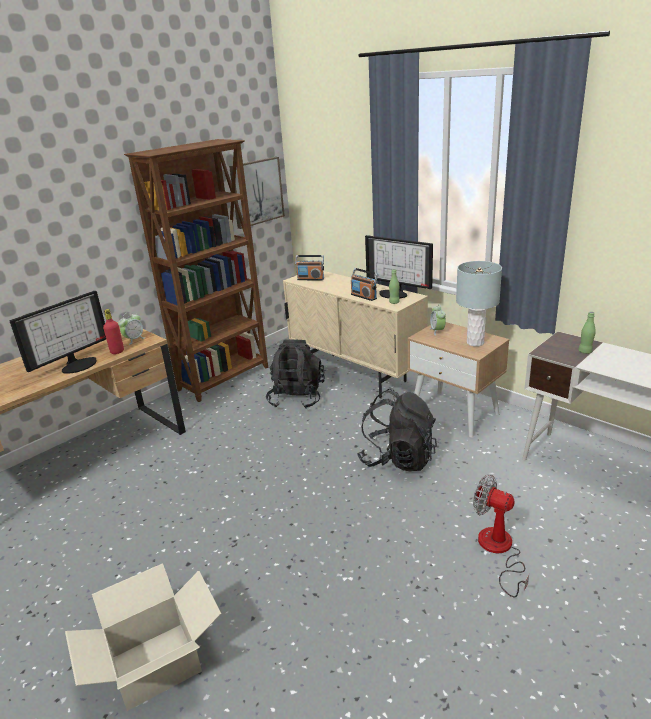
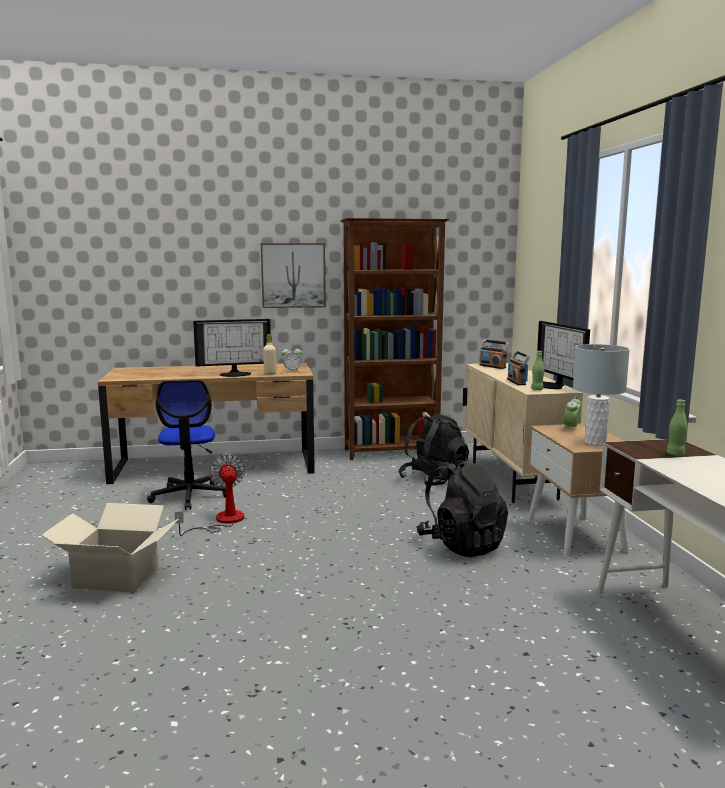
camera: 35 degrees right, 15 degrees down
(94, 518) = (190, 496): none -> office chair
(117, 351) = (270, 374): red bottle -> beige bottle
(257, 192) = (475, 279): picture -> picture (293, 275)
(498, 550) = (458, 636): fan -> fan (222, 521)

